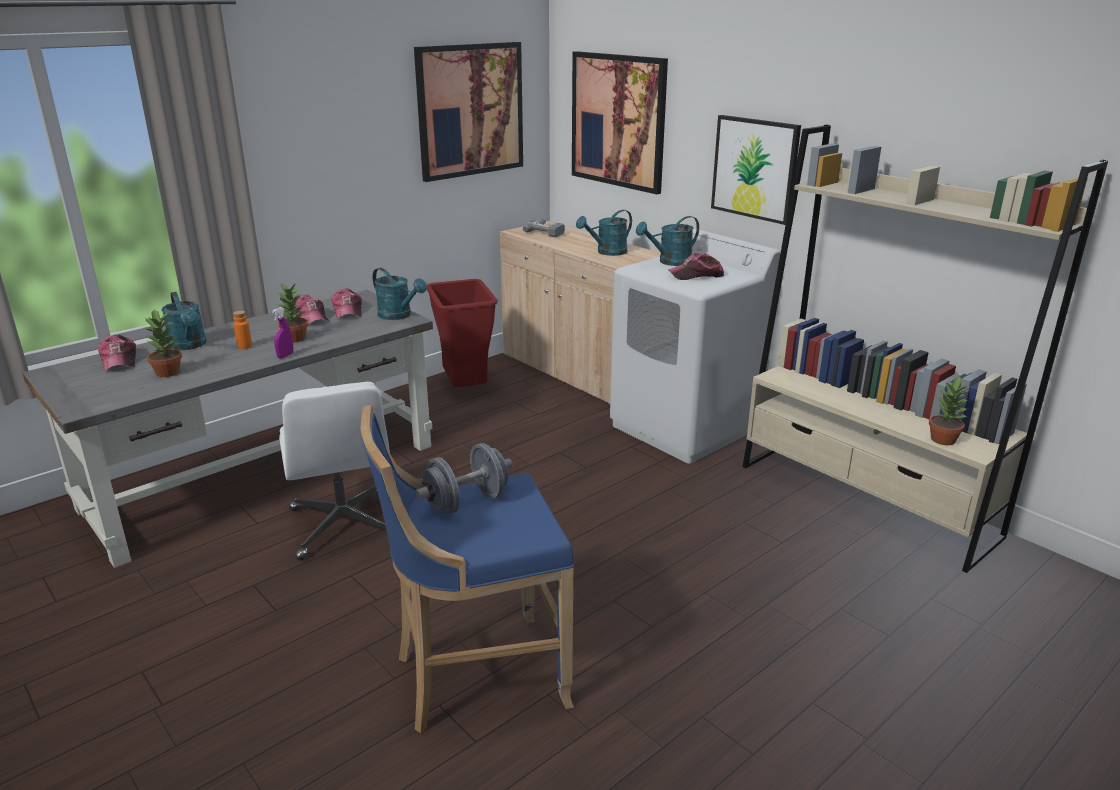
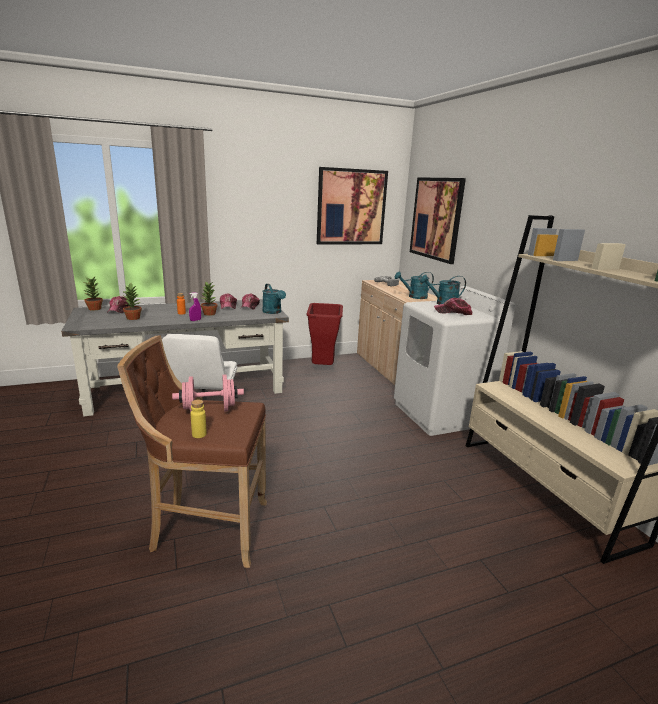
camera: 20 degrees right, 5 degrees down
(189, 345) = (157, 309): turquoise watering can -> none
(466, 502) = (209, 410): grey dumbbell -> pink dumbbell
(475, 677) = (207, 528): blue stool -> brown stool
(489, 540) = (199, 434): none -> yellow bottle
(755, 168) = (507, 248): picture -> none
(943, 440) = (597, 452): potted plant -> potted plant (95, 309)

